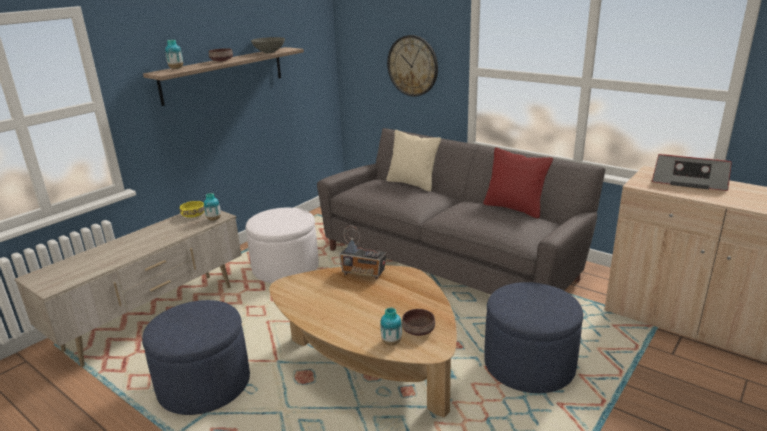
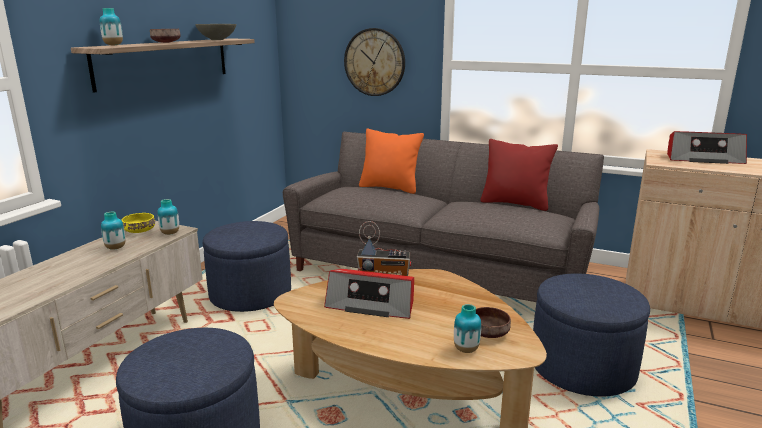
camera: 15 degrees left, 5 degrees down
(171, 230) = (115, 248): none -> vase
(285, 268) = (250, 294): white ottoman -> blue ottoman
(342, 294) = (372, 304): none -> radio
(412, 184) = (390, 188): beige pillow -> orange pillow

